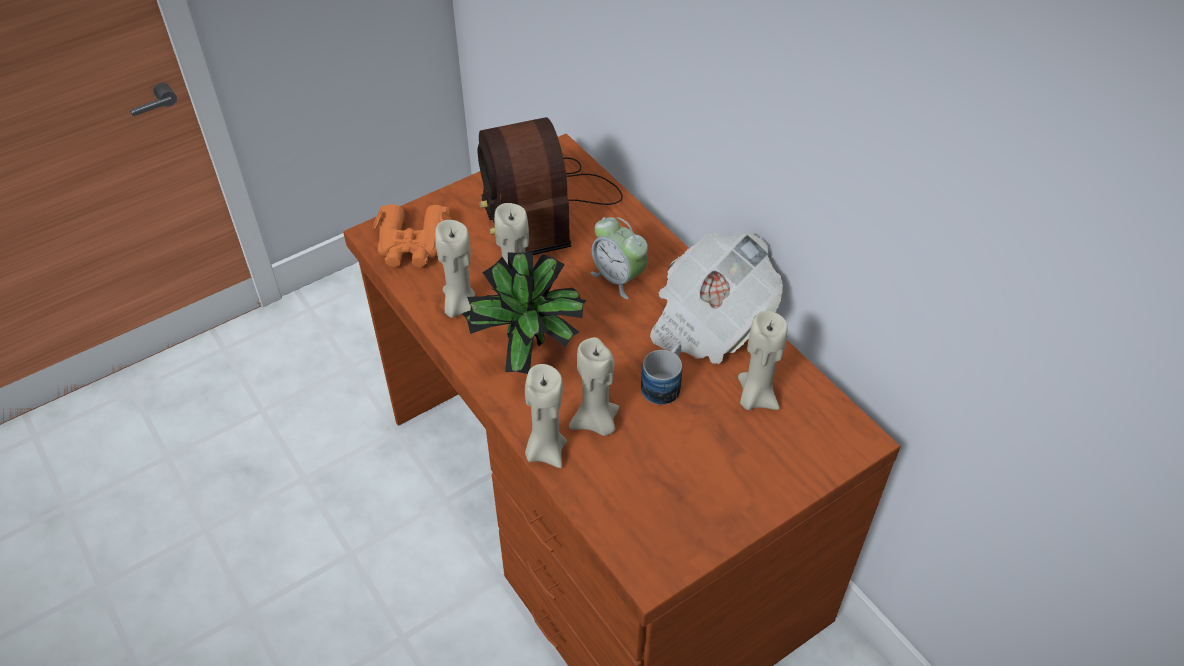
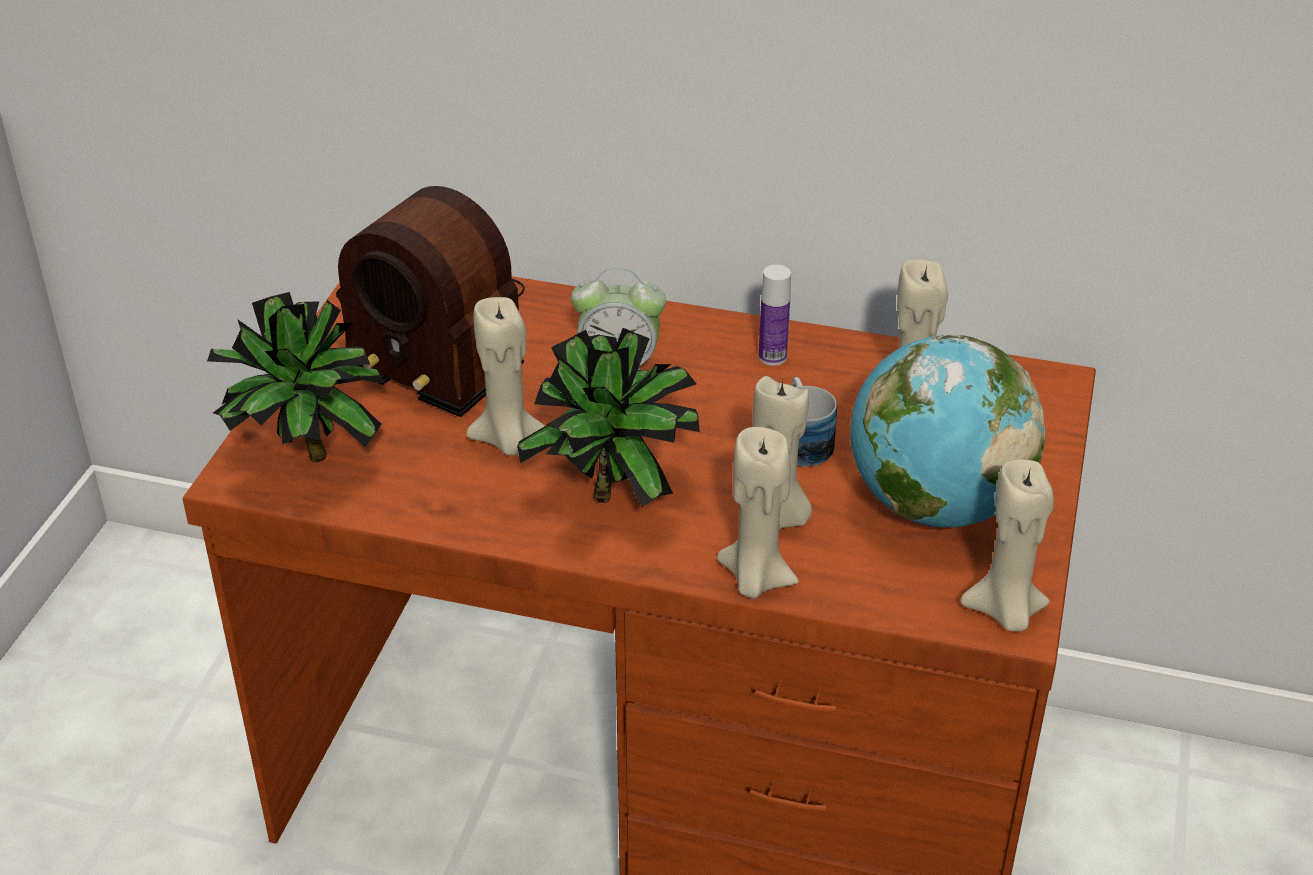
camera: 40 degrees left, 10 degrees down
(412, 244) = (305, 462): orange binoculars -> potted plant
(460, 306) = (459, 494): beige candle -> beige candle (1005, 612)
(692, 471) = (935, 505): none -> globe
(709, 321) = (772, 357): newspaper -> bottle

